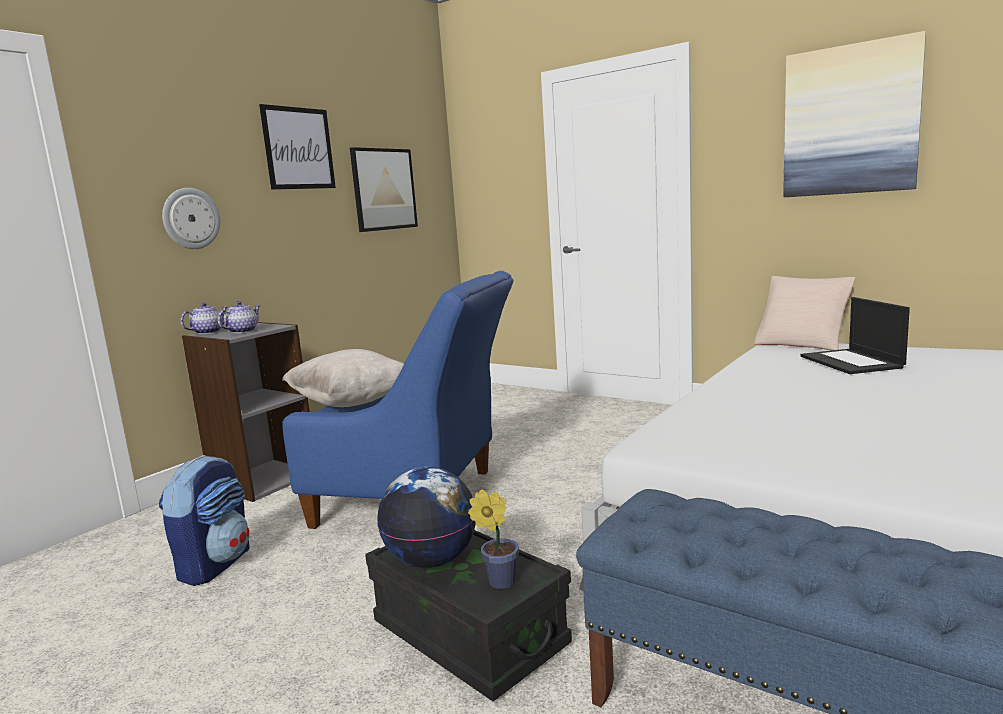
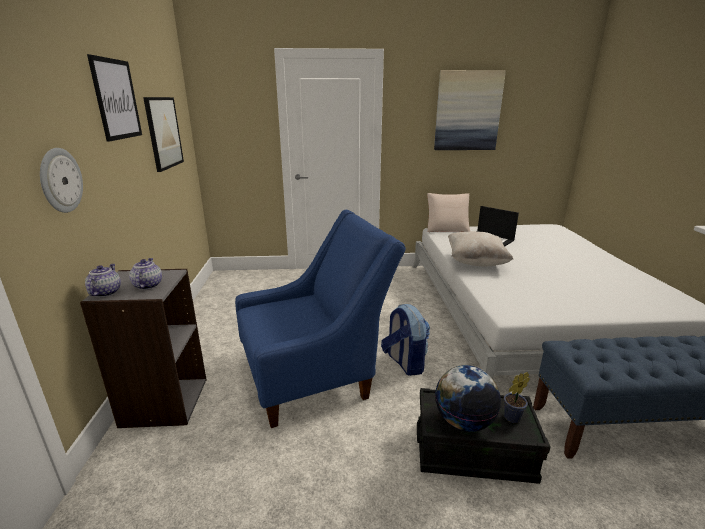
camera: 40 degrees left, 10 degrees up
(215, 564) = (242, 491): backpack -> backpack (404, 362)
(352, 402) = (268, 323): beige pillow -> beige pillow (475, 262)

